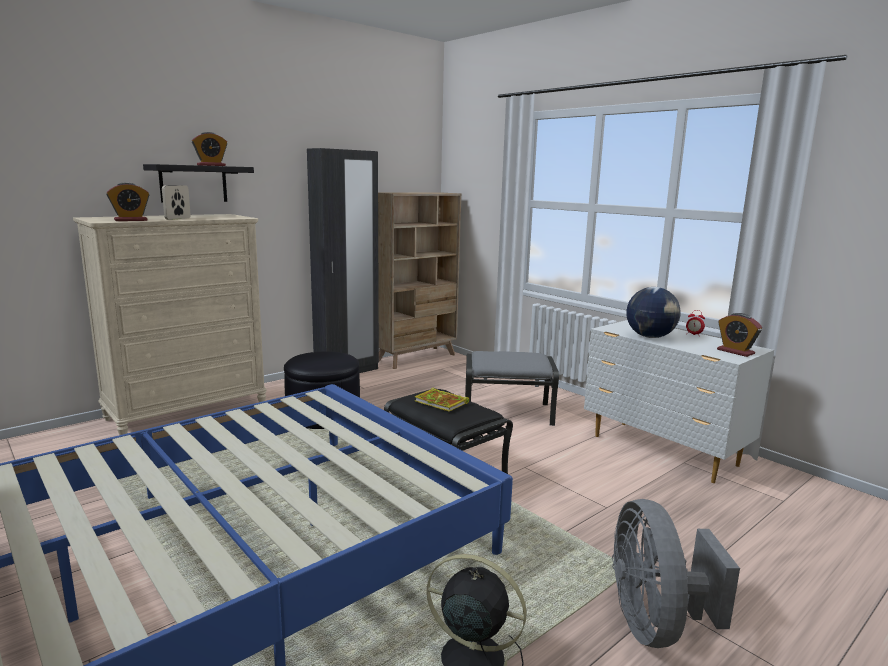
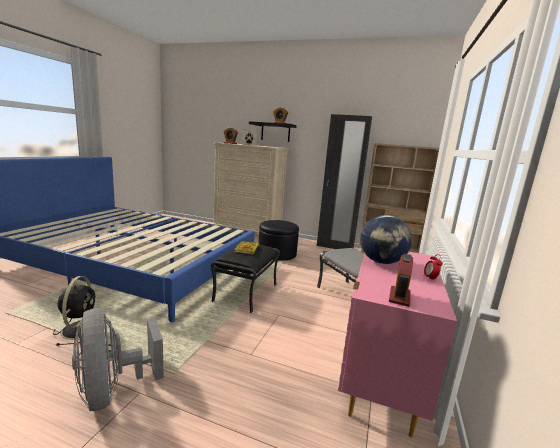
camera: 60 degrees right, 0 degrees up
(655, 624) = (113, 390): grey fan -> grey fan turned 90 degrees counterclockwise
(664, 451) = (380, 377): white dresser -> pink dresser

